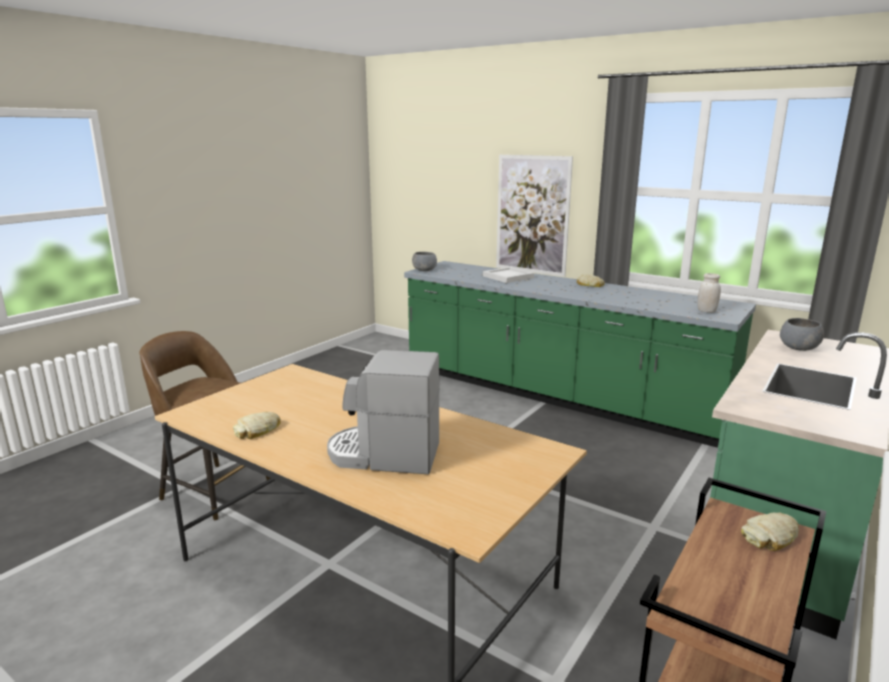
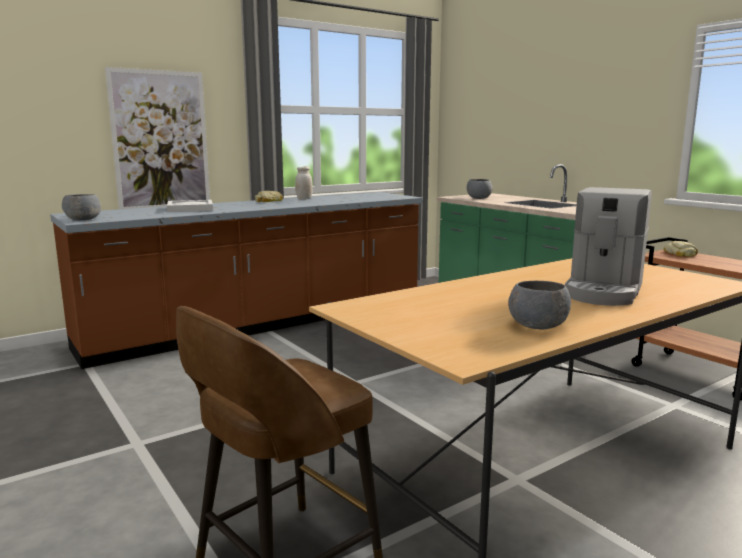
camera: 70 degrees left, 5 degrees down
(258, 430) = (538, 326): bread -> grey bowl
(555, 396) = (263, 325): green counter -> brown counter
(706, 311) = (386, 197): white jar -> white jar (304, 199)

